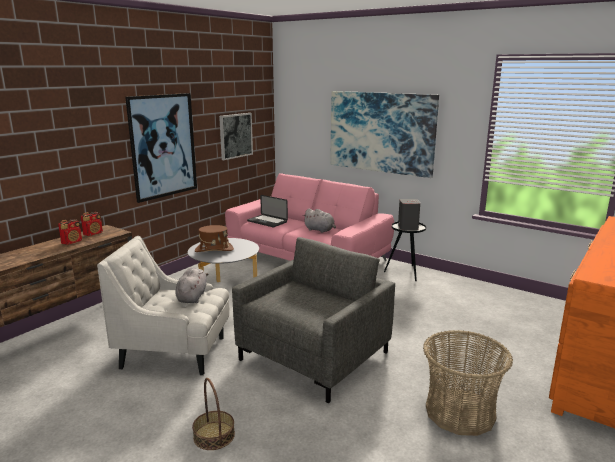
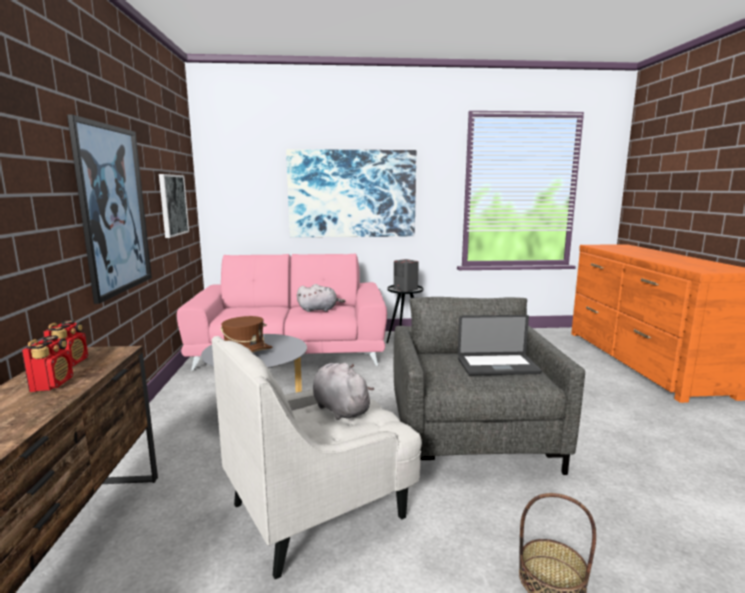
camera: 40 degrees left, 5 degrees down
(267, 221) = (242, 314): laptop -> laptop (497, 366)
(460, 412) = (648, 429): basket -> none

